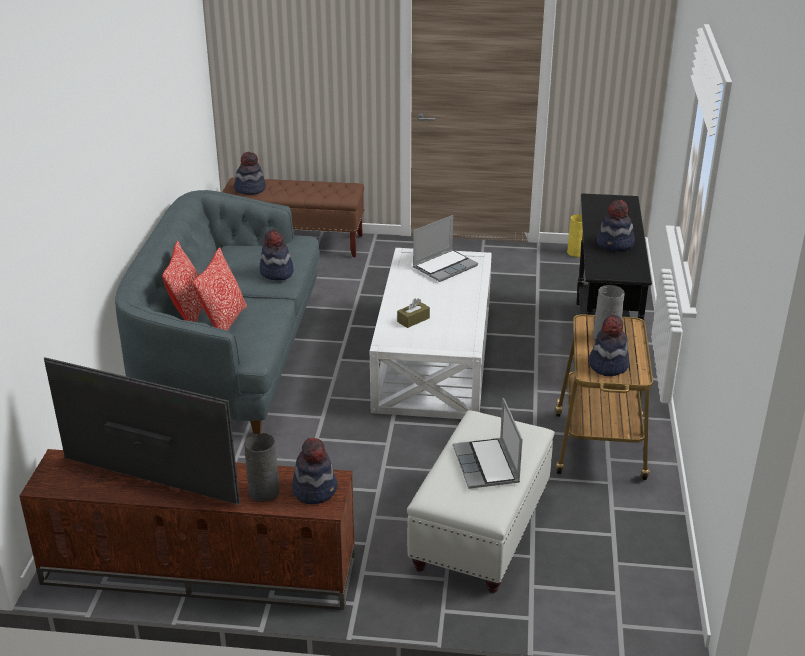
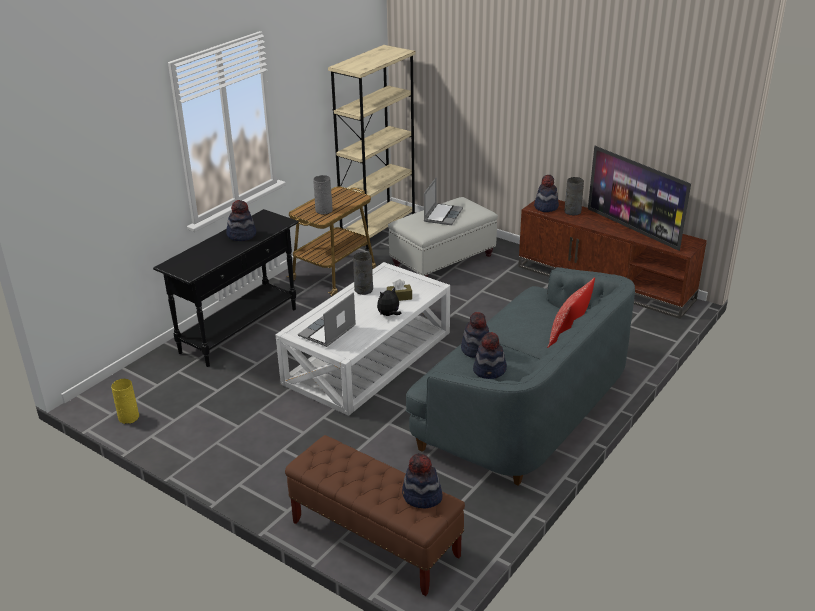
camera: 150 degrees left, 0 degrees up
(224, 323) = (544, 318): pillow -> none
(403, 298) = (389, 315): none -> plush toy
(445, 266) = (327, 332): laptop -> laptop turned 45 degrees counterclockwise
(461, 315) = (363, 290): none -> grey vase
(608, 365) = (345, 199): hat -> hat (490, 370)
(647, 562) = (378, 230): none -> beige bookcase

